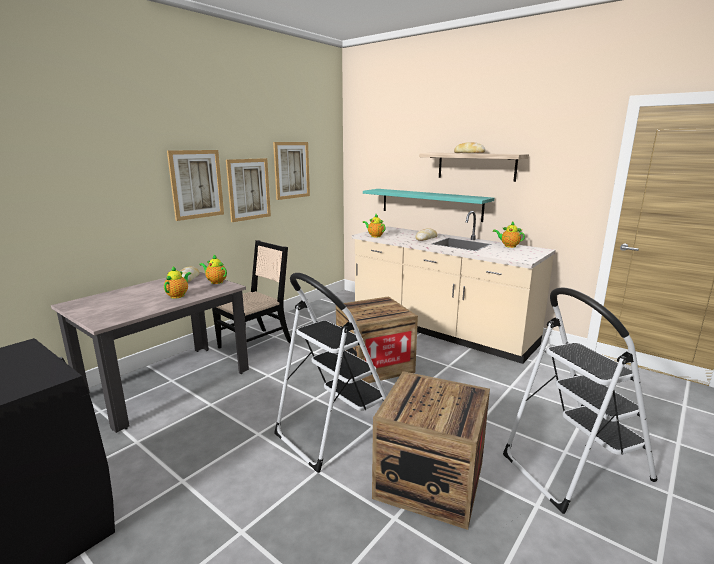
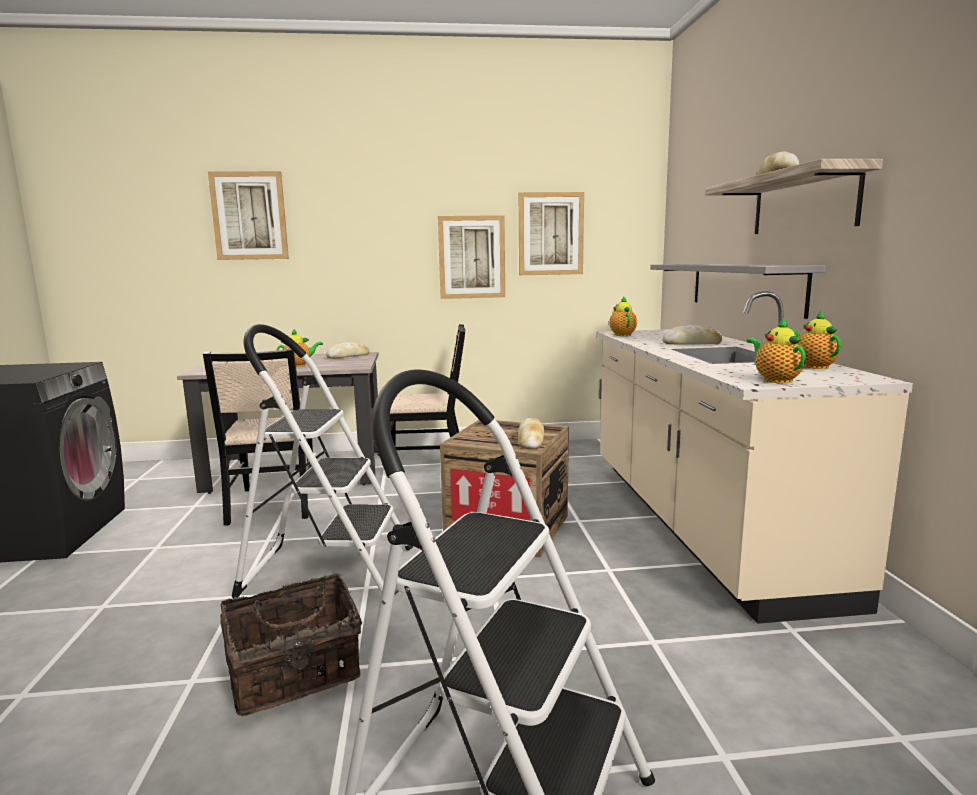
camera: 45 degrees right, 5 degrees down
(196, 184) = (393, 246): picture -> picture (249, 216)
(204, 411) = (273, 504): none -> chair
(215, 282) = (360, 361): teapot -> teapot (775, 380)
(394, 309) = (530, 440): none -> bread
(429, 480) = (295, 673): crate -> basket
(430, 204) = (744, 286): turquoise shelf -> grey shelf

